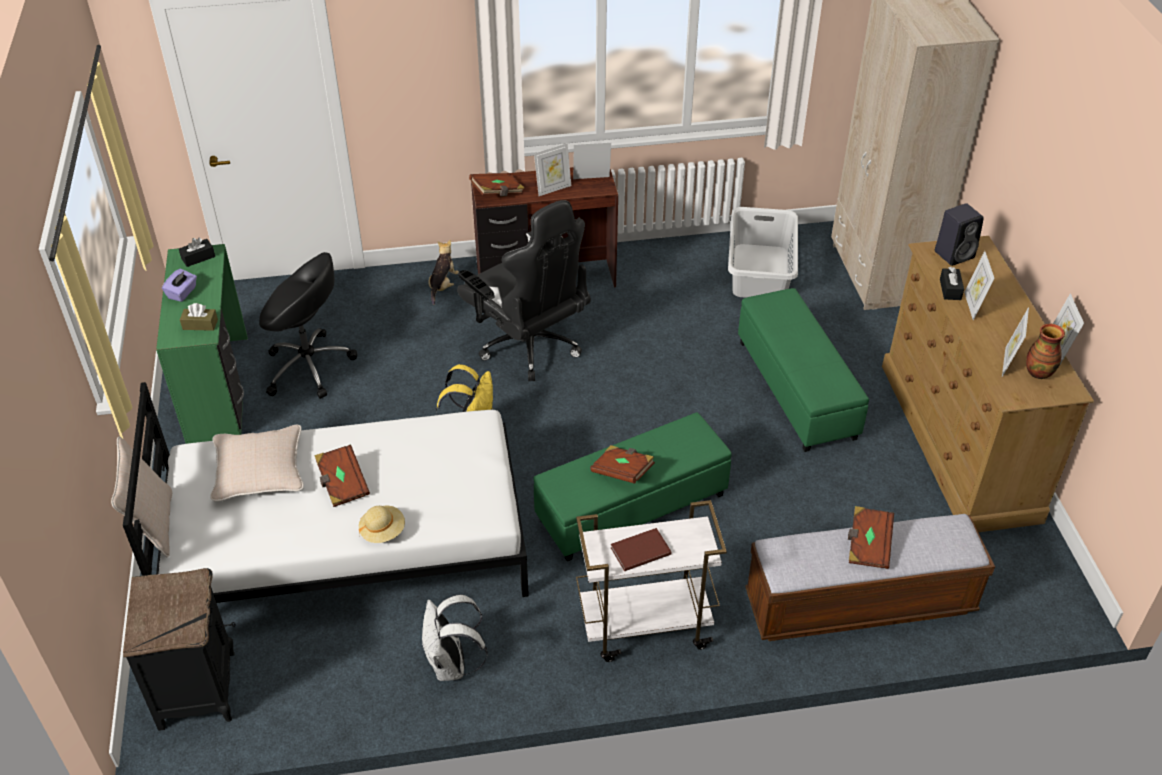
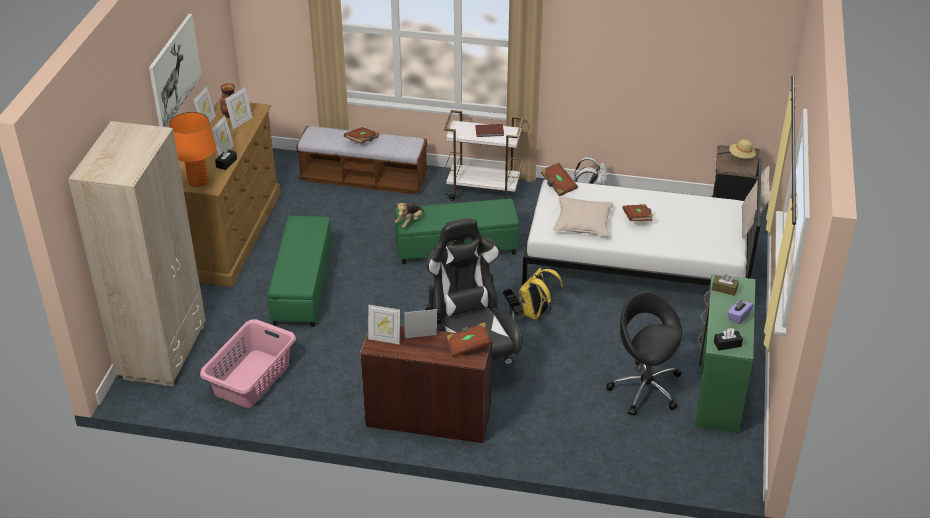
camera: 160 degrees left, 5 degrees down
(259, 469) = (687, 237): beige pillow -> beige pillow (583, 222)
(383, 531) = (619, 192): beige hat -> beige hat (741, 156)
(443, 286) = (518, 434): plush toy -> plush toy (409, 222)
(622, 472) = (465, 211): brown book -> brown book (558, 185)
(760, 271) = (251, 379): grey laundry basket -> pink laundry basket
(955, 254) = (198, 182): black speaker -> orange table lamp
(1082, 212) = (174, 71): none -> picture

